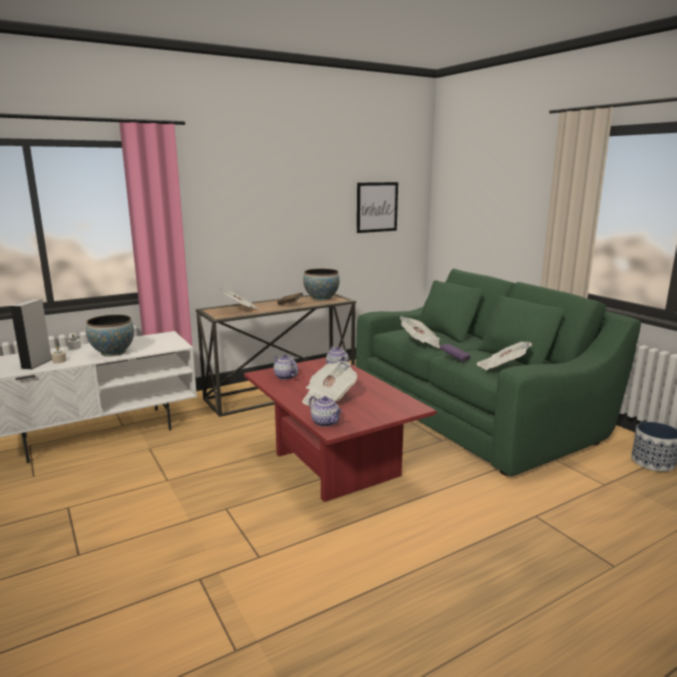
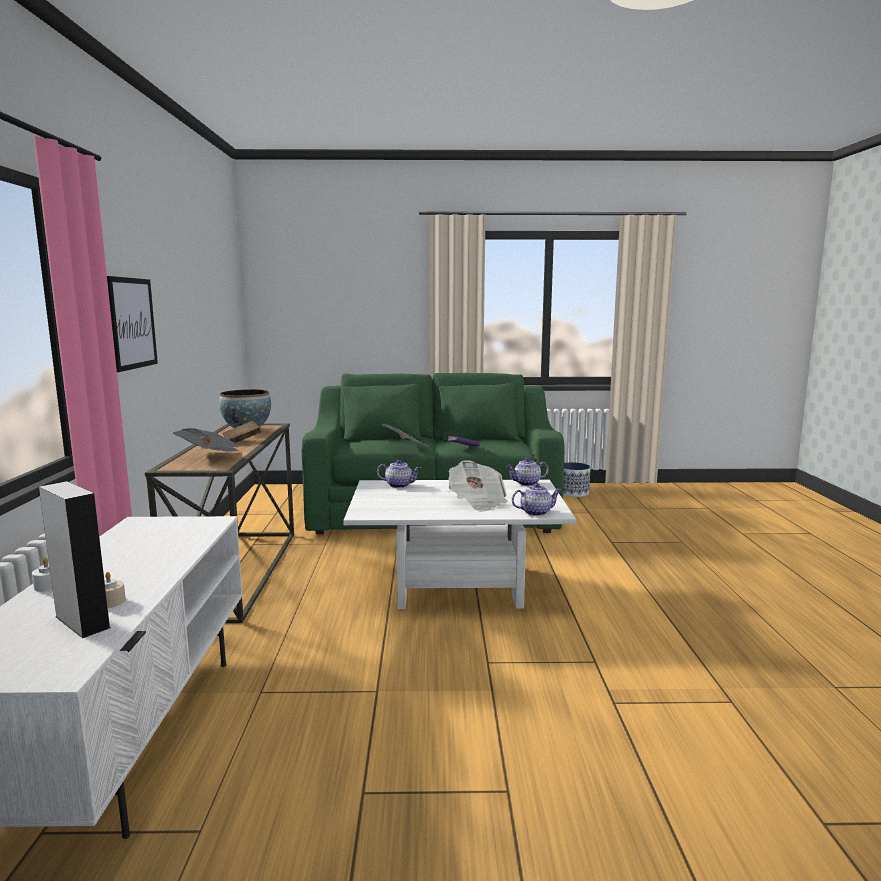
camera: 60 degrees left, 5 degrees down
(113, 352) = (155, 560): bowl -> none
(285, 376) = (389, 506): teapot -> teapot (526, 483)
(332, 465) = (456, 588): red coffee table -> white coffee table
(377, 207) = (219, 311): picture -> picture (132, 323)
(501, 368) = (504, 444): newspaper -> none

